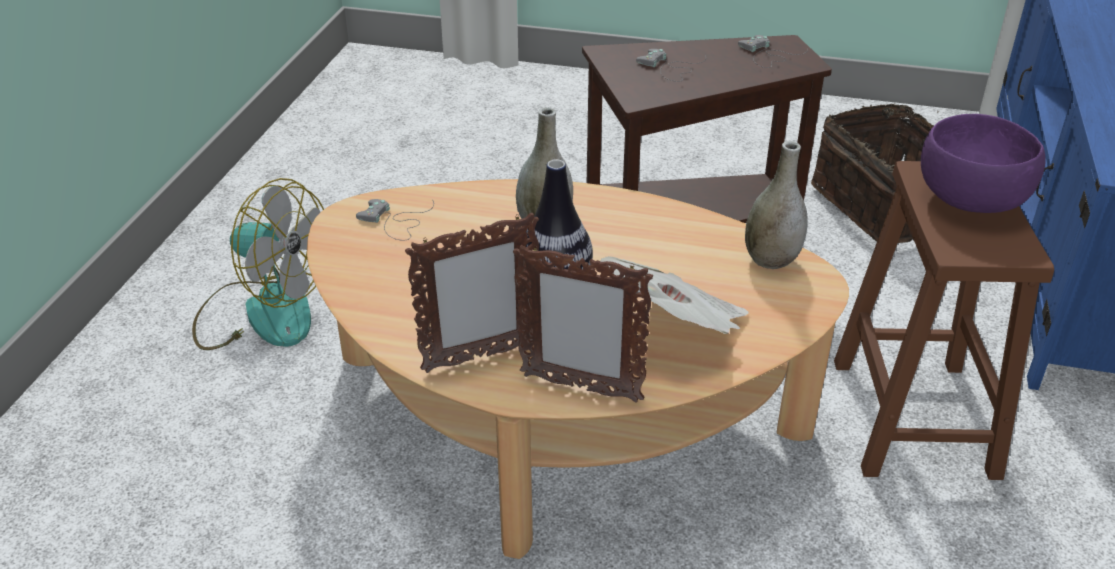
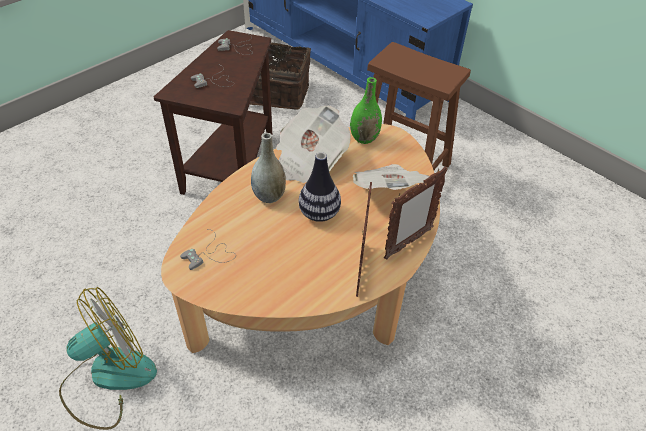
camera: 60 degrees left, 10 degrees up
(652, 229) = (308, 161): none -> newspaper
(771, 260) = (364, 138): grey vase -> green vase
(972, 200) = (413, 61): purple bowl -> none

